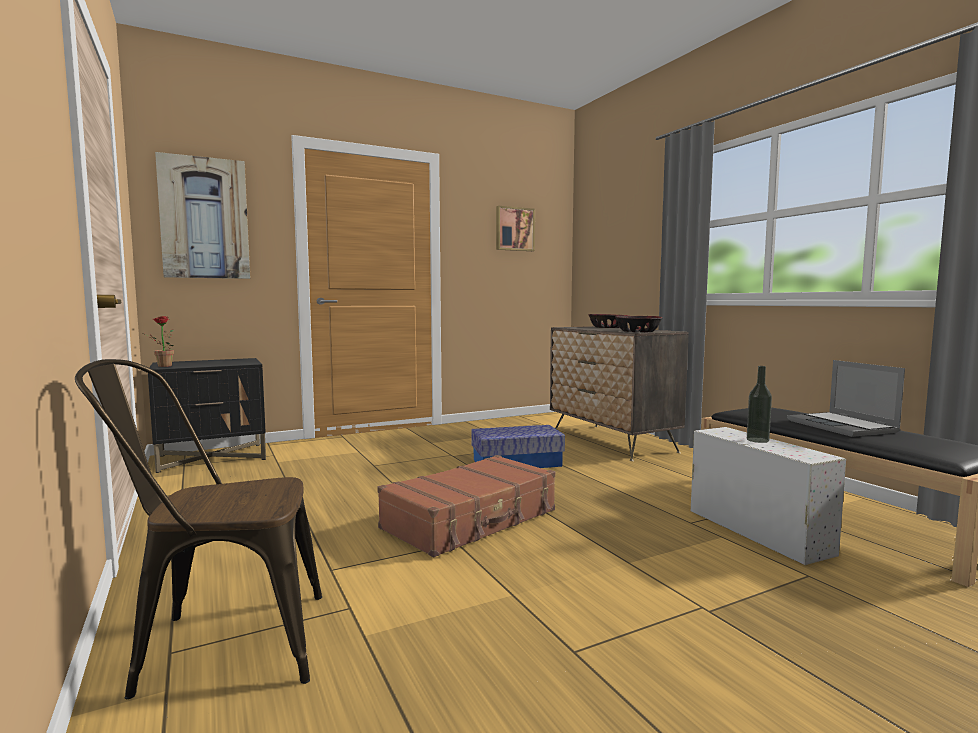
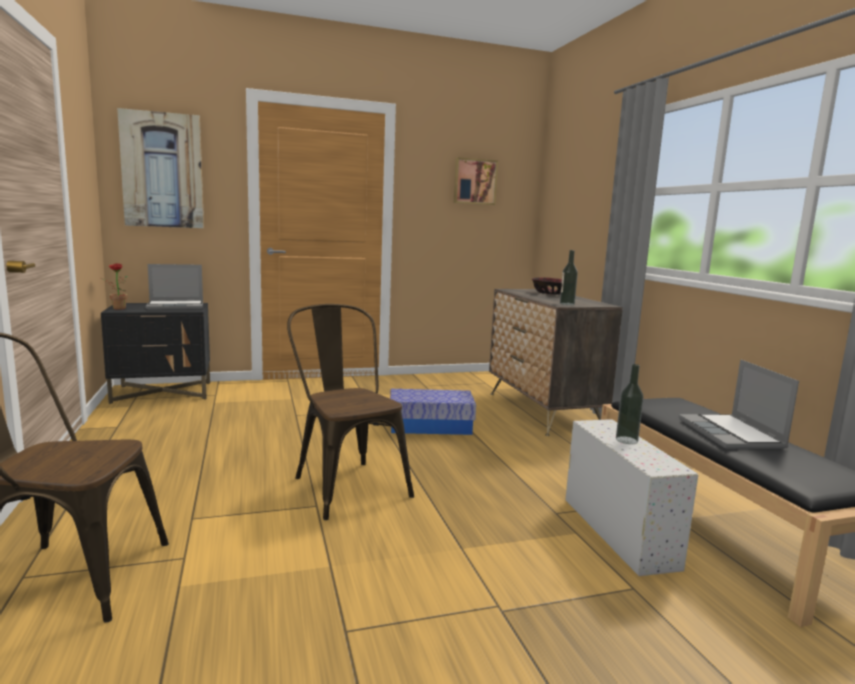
camera: 10 degrees right, 5 degrees up
(226, 362) = (176, 306): none -> laptop
(471, 520) = (345, 483): brown suitcase -> brown chair
(638, 331) = (567, 304): bowl -> bottle

